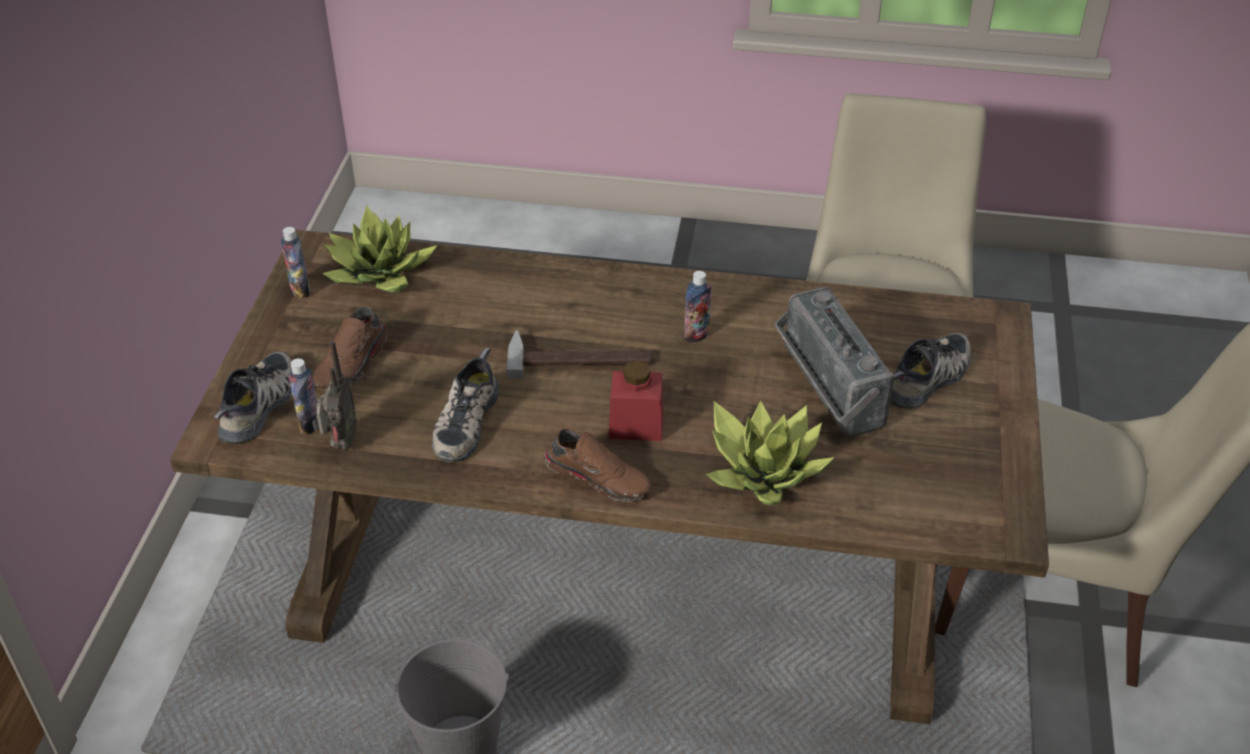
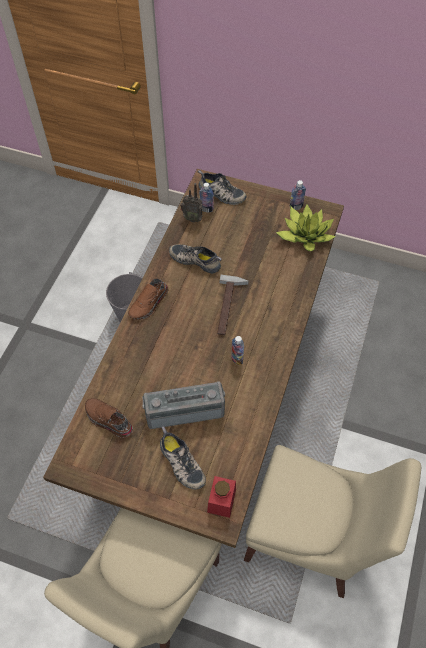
camera: 100 degrees right, 15 degrees up
(354, 363) = (241, 224): brown shoe -> brown shoe (108, 421)
(636, 425) = (178, 322): red jar -> red jar (221, 500)
(764, 469) = (136, 369): potted plant -> none

